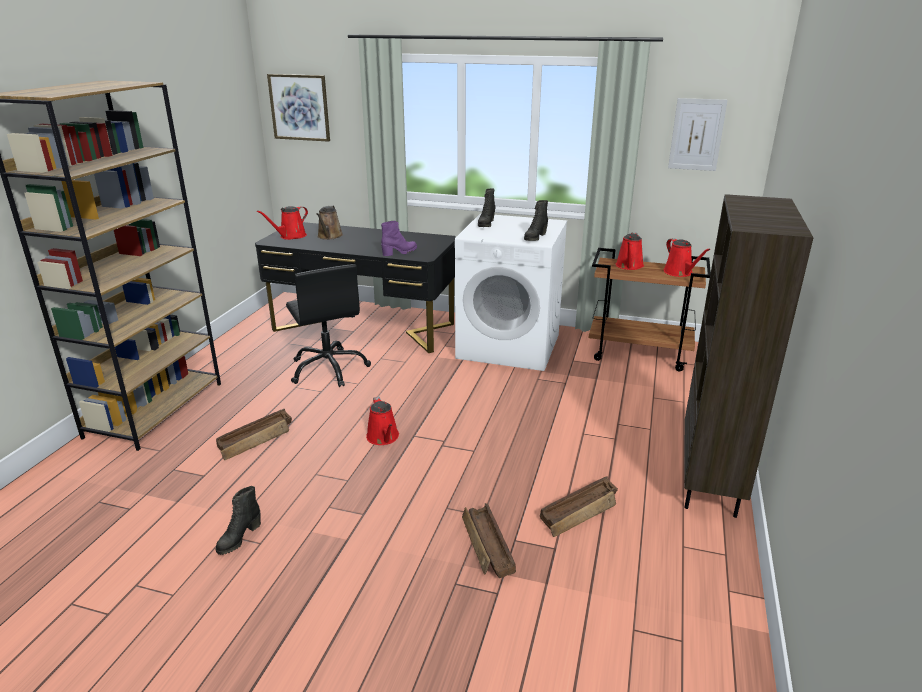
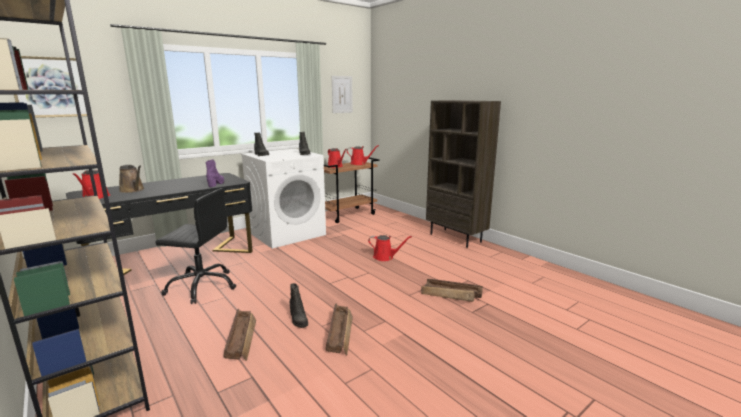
camera: 55 degrees left, 10 degrees down
(239, 538) = (356, 377): black boot -> black boot (298, 320)
(383, 438) = (317, 292): red watering can -> red watering can (385, 257)
(580, 512) = (448, 266): crate -> crate (340, 333)

